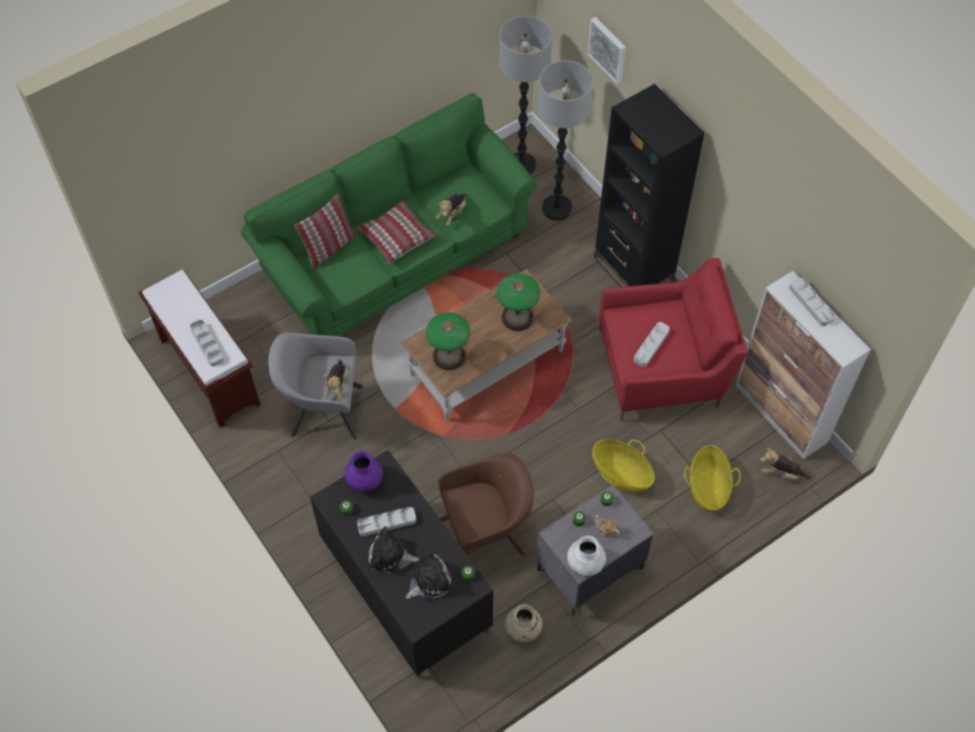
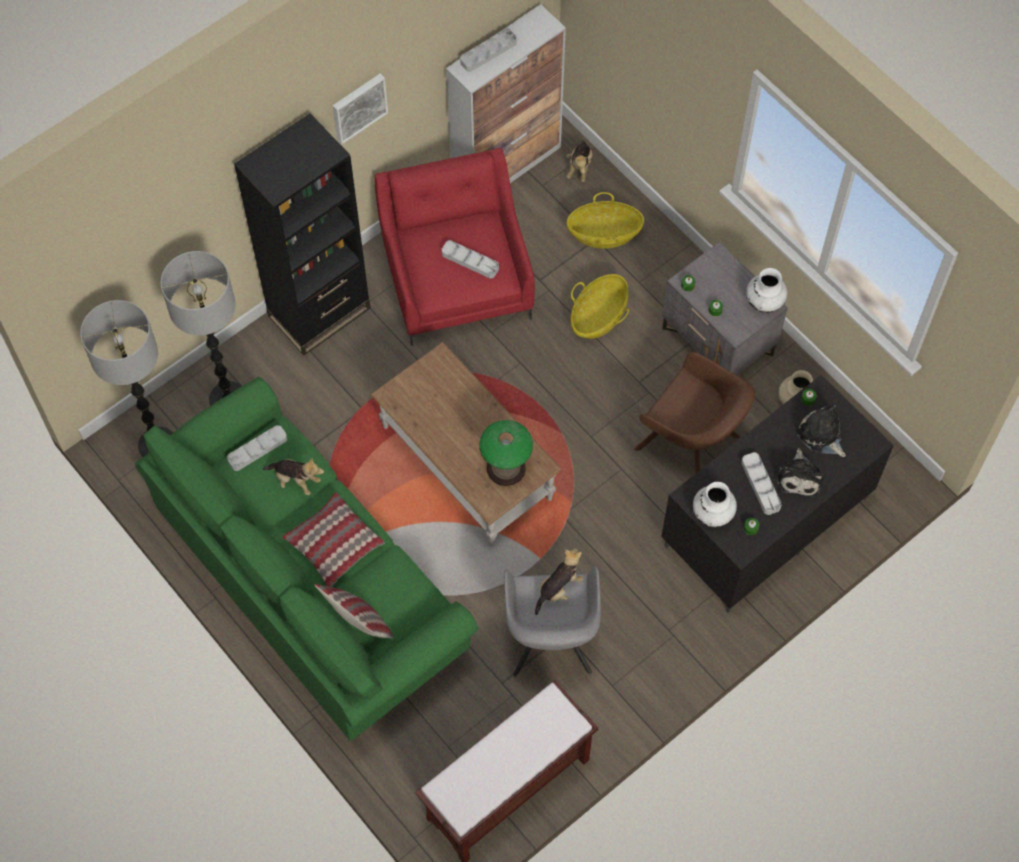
camera: 95 degrees left, 5 degrees up
(207, 344) = (536, 733): grey tray -> grey tray (257, 449)
(337, 385) = (559, 588): plush toy -> plush toy turned 45 degrees counterclockwise
(365, 481) = (712, 513): purple vase -> white vase
(486, 535) = (691, 445): brown armchair -> brown armchair turned 150 degrees clockwise
(517, 317) = (444, 398): table lamp -> none
(605, 529) = (722, 285): teapot -> none
(608, 49) = (157, 225): picture -> picture (358, 107)

